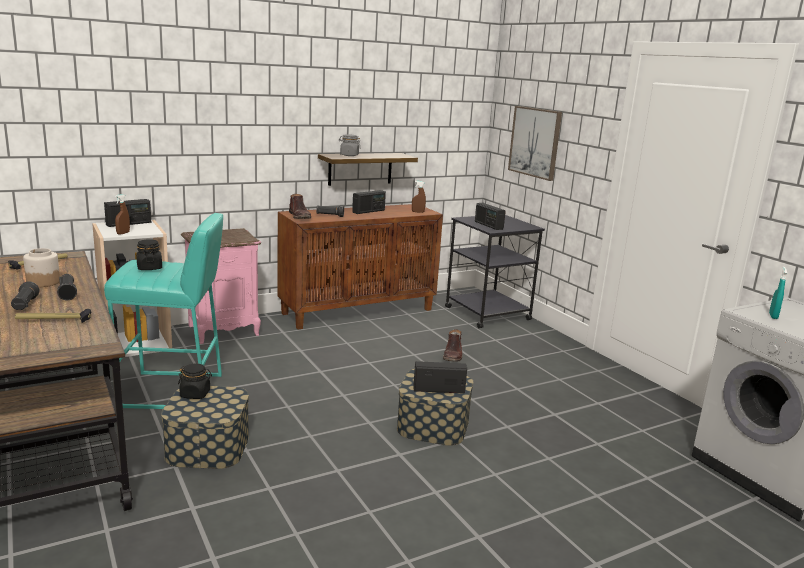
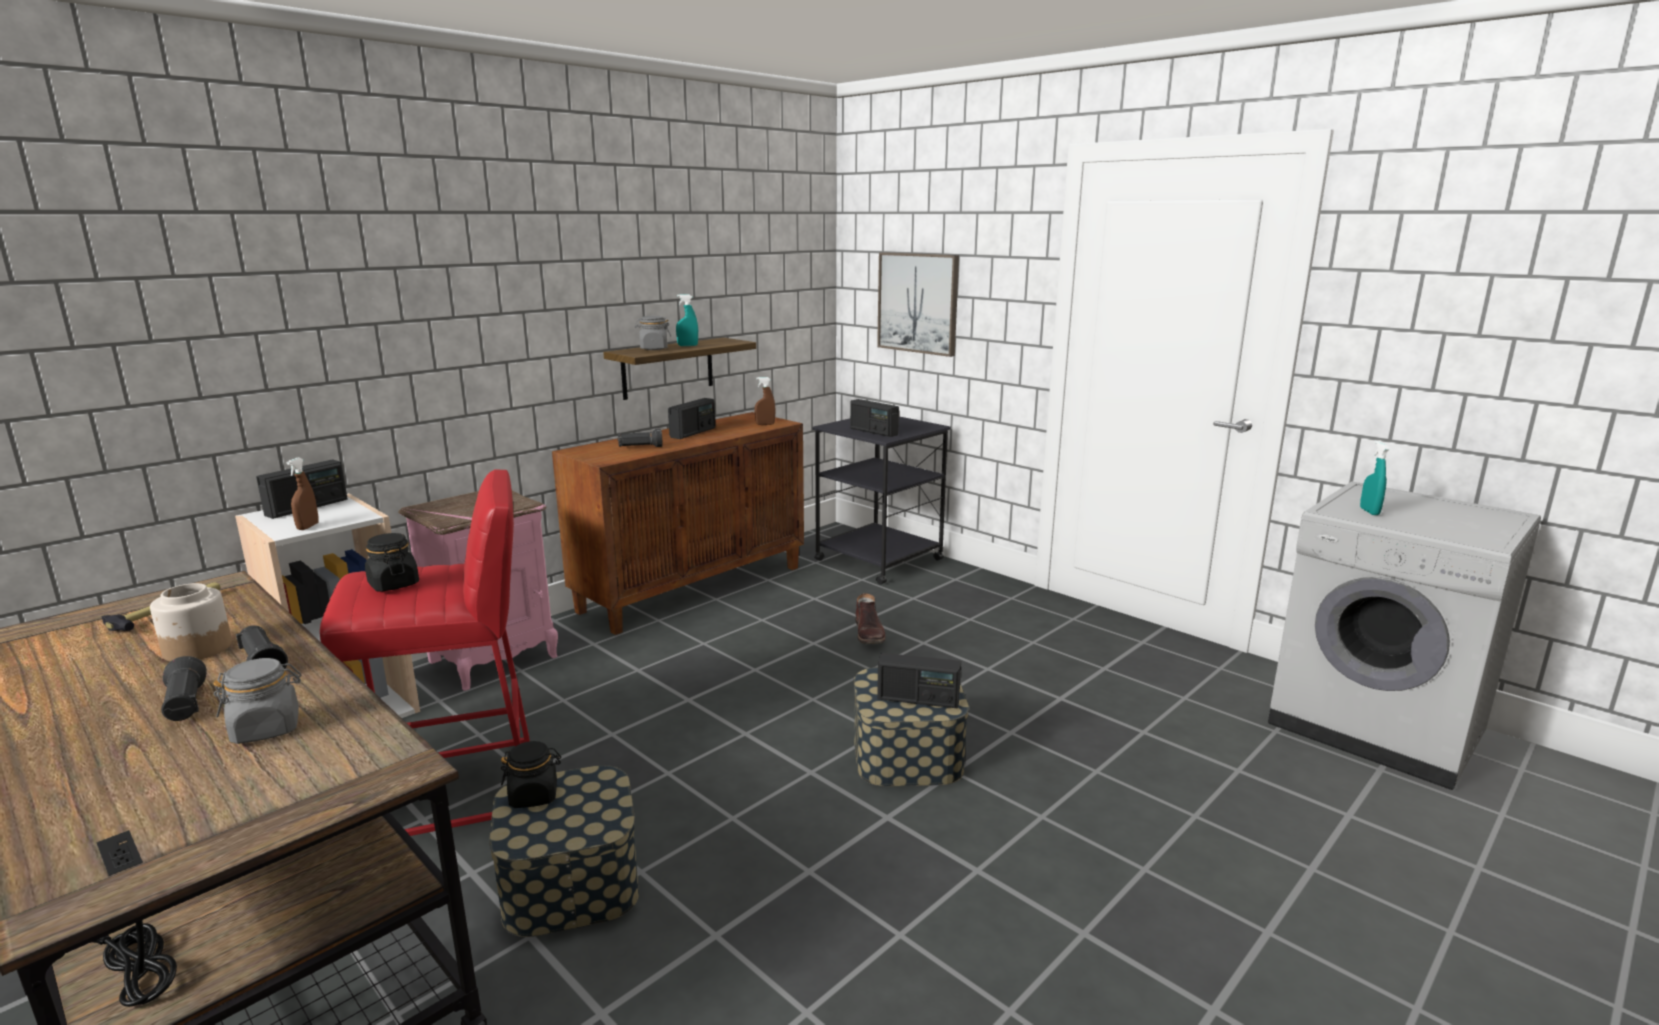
camera: 15 degrees left, 0 degrees up
(53, 320) = (267, 729): hammer -> grey jar
(174, 391) = (459, 787): turquoise stool -> red stool
(300, 216) = (595, 455): brown boot -> none
(372, 155) = (687, 346): none -> turquoise spray bottle
(438, 389) = (918, 700): radio -> radio turned 150 degrees counterclockwise

